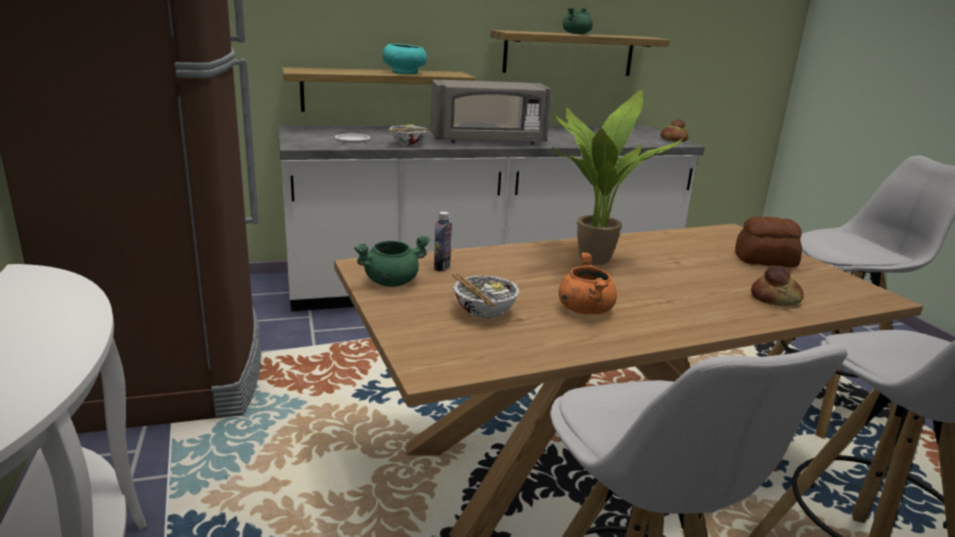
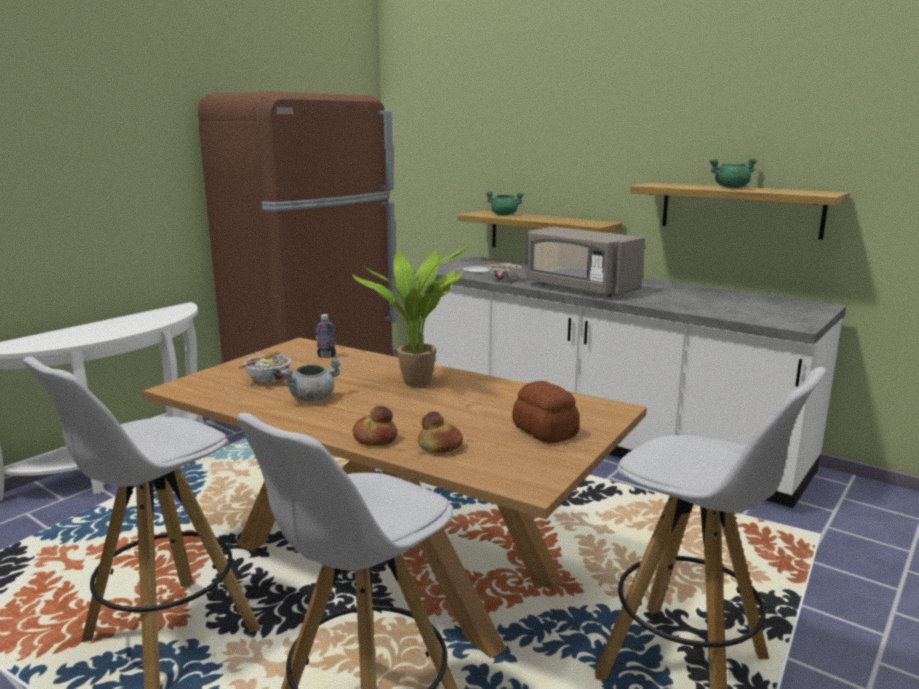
camera: 55 degrees right, 5 degrees down
(391, 282) = (283, 353): green cooking pot -> green cooking pot (504, 215)
(405, 72) = (554, 220): turquoise bowl -> none
(585, 309) = (312, 398): orange cooking pot -> grey cooking pot
(673, 140) = (801, 321): bread -> bread (375, 438)

